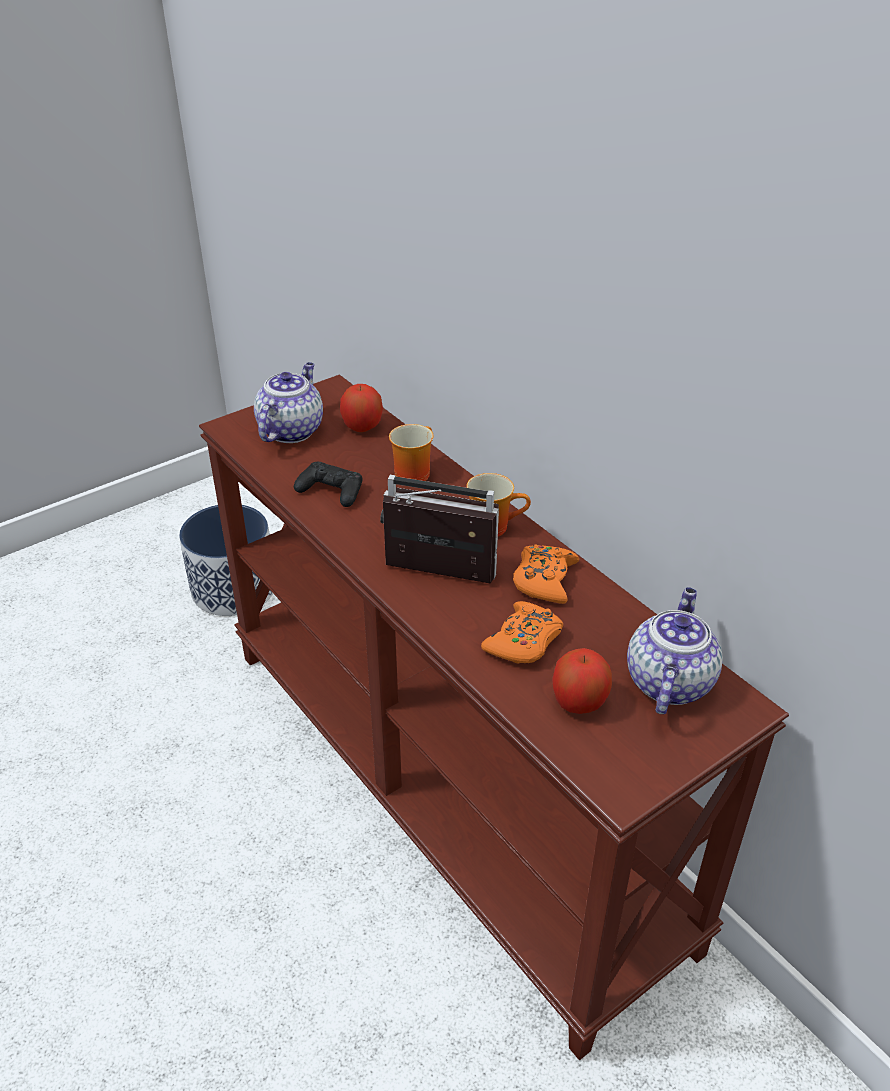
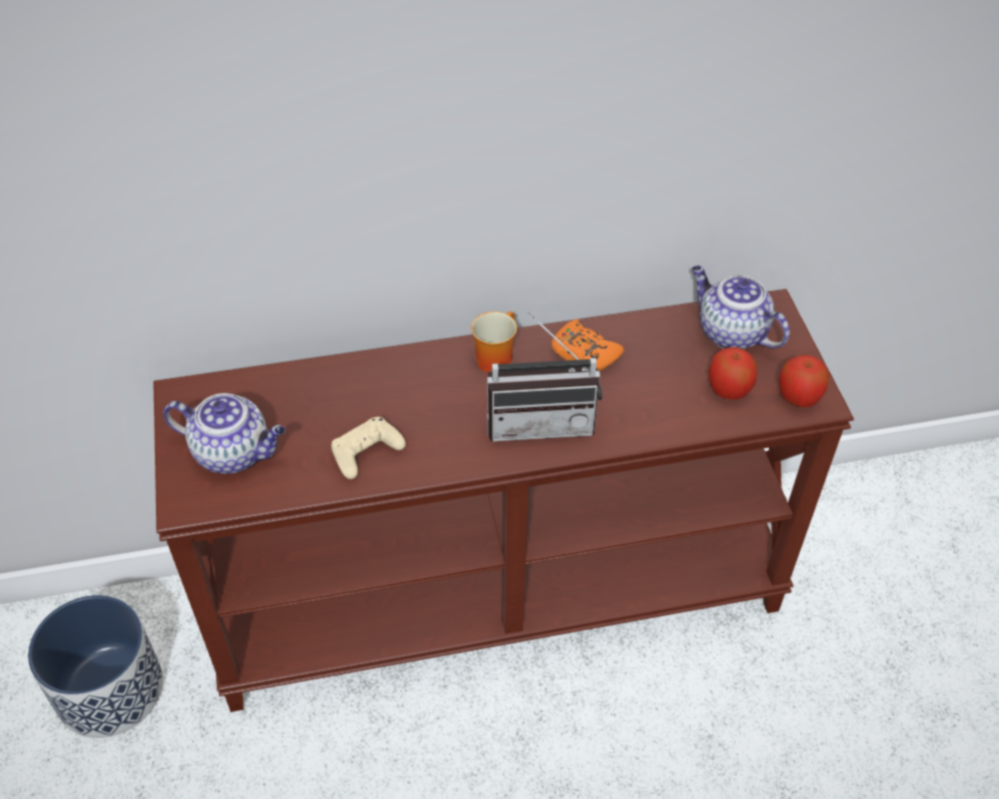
camera: 65 degrees left, 10 degrees up
(291, 430) = (234, 452): teapot -> teapot turned 150 degrees clockwise
(331, 491) = (366, 452): black game controller -> beige game controller
(362, 427) = (272, 394): apple -> apple (798, 397)
(412, 472) = (377, 383): mug -> none
(435, 577) = (541, 420): radio -> radio turned 135 degrees counterclockwise
(524, 641) = (649, 394): orange game controller -> none

